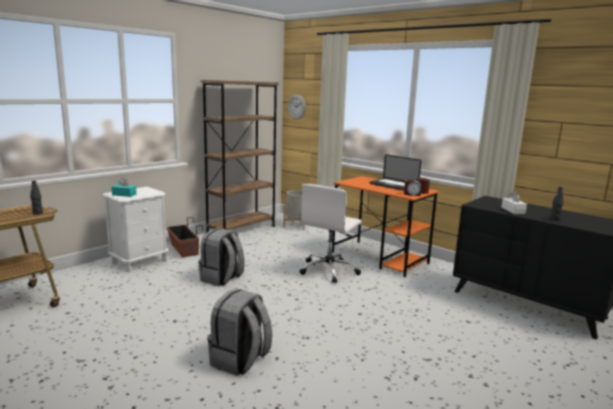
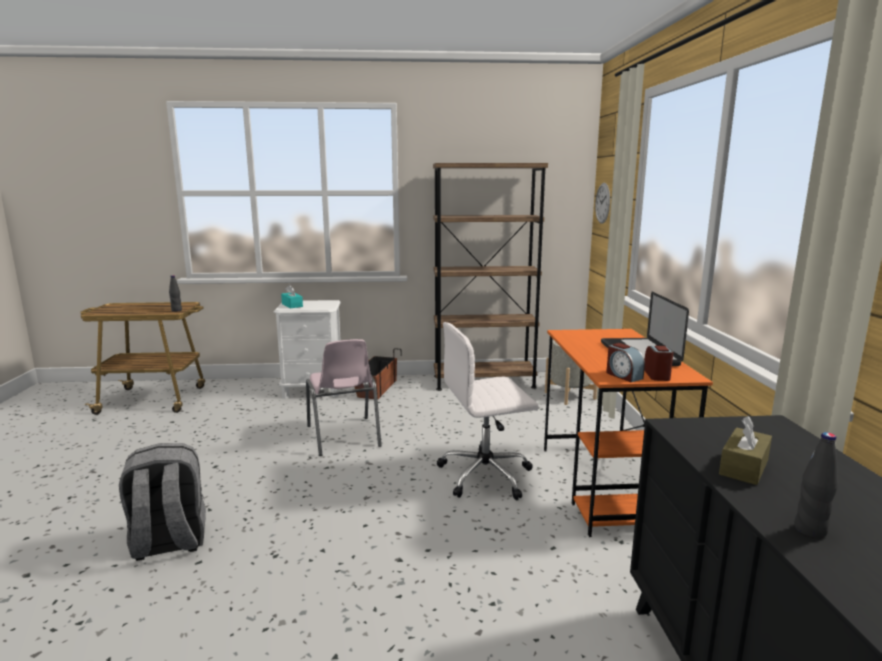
camera: 45 degrees right, 0 degrees up
(222, 279) = (343, 436): grey backpack -> pink chair
(513, 210) = (744, 467): white tissue box -> brown tissue box

